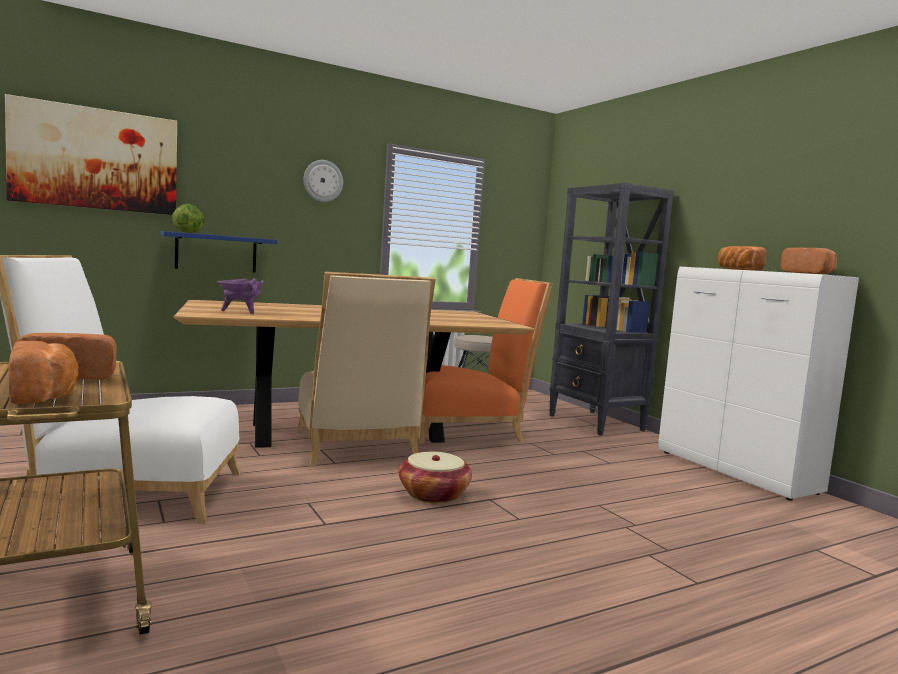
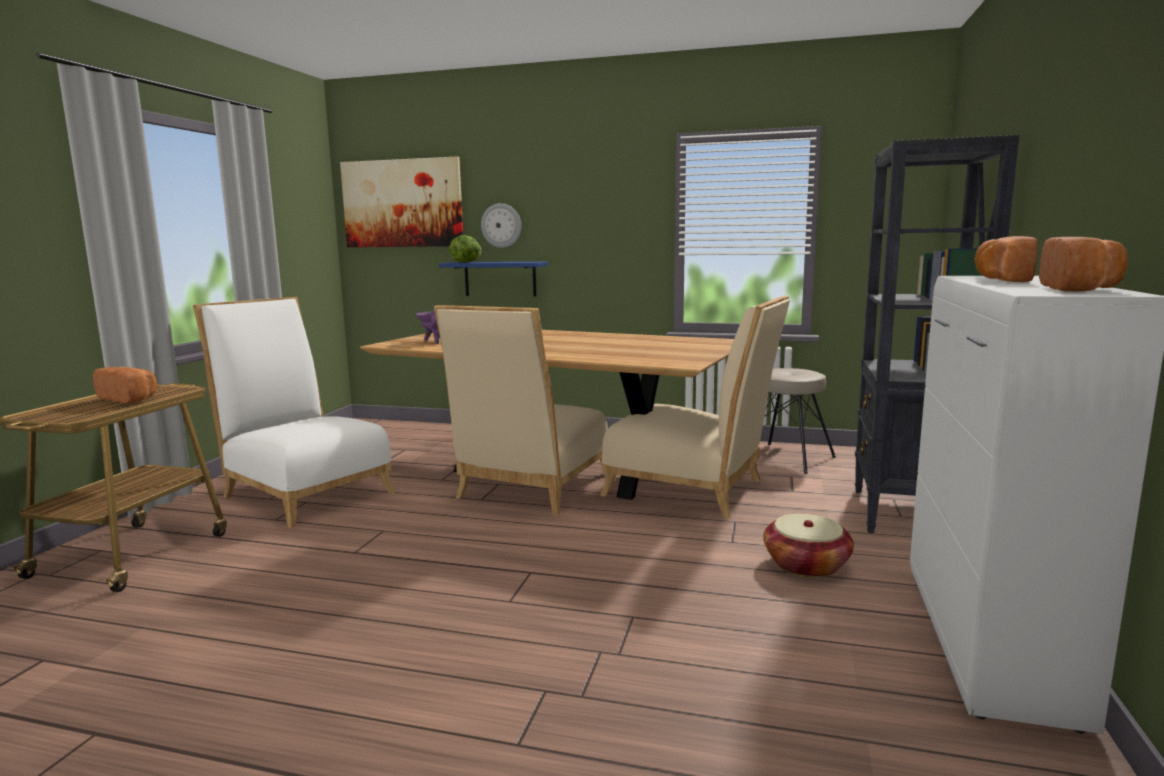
camera: 45 degrees right, 5 degrees up
(45, 395) = (64, 412): bread -> none
(323, 181) = (600, 191): wall clock -> wall clock (501, 225)
(433, 494) = (491, 552): basket -> basket (806, 565)
(467, 429) = (693, 489): orange chair -> beige chair

